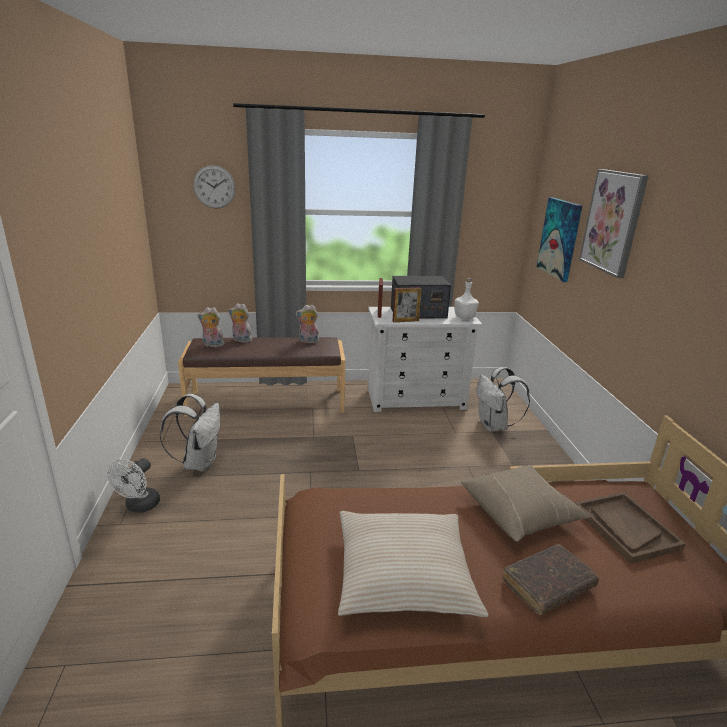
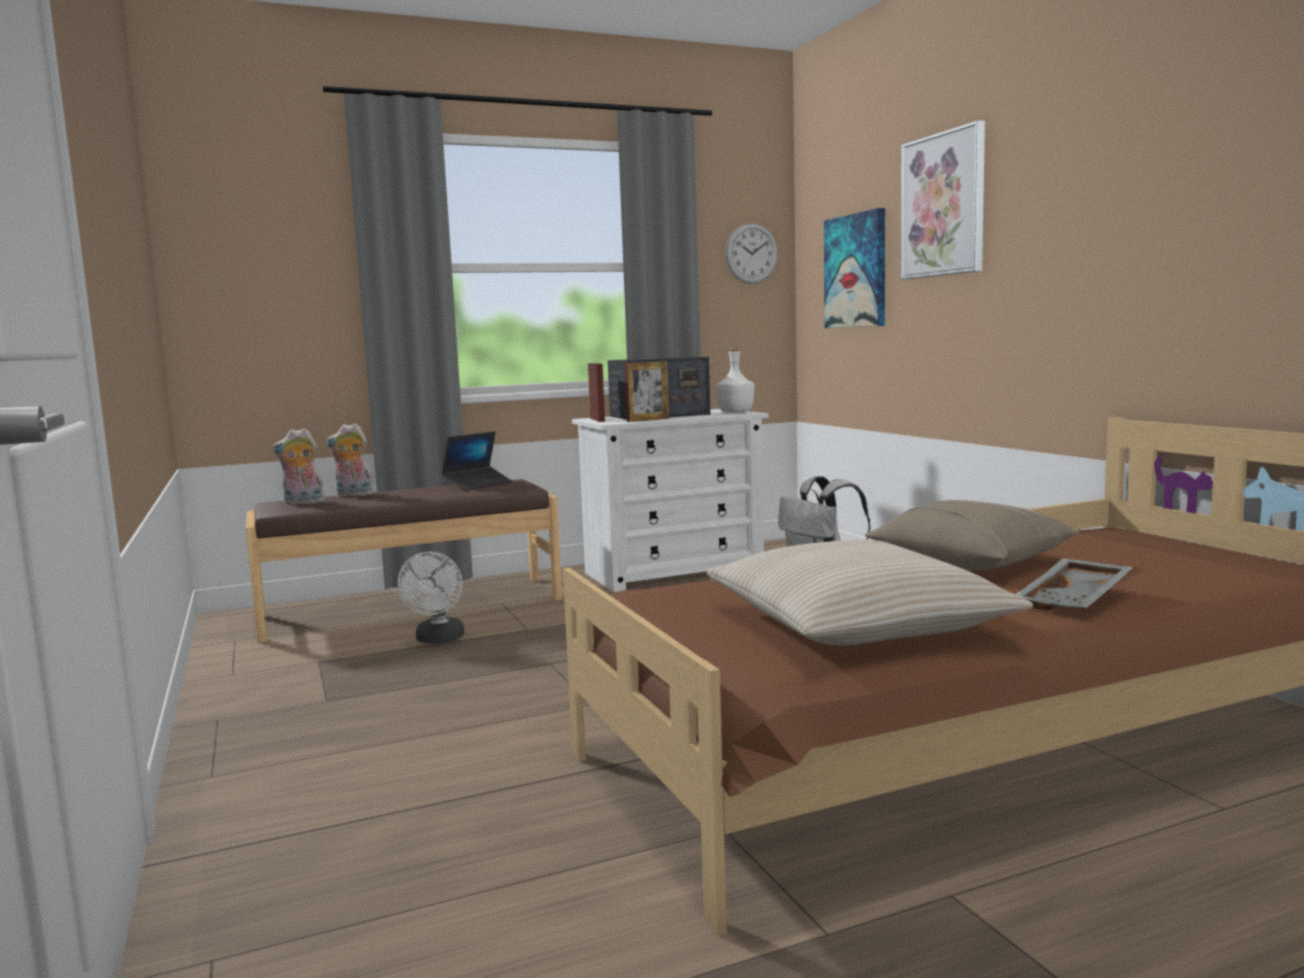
camera: 15 degrees left, 15 degrees down
(139, 506) = (240, 750): white fan -> white fan (438, 639)
(199, 462) = (328, 685): white backpack -> none
(214, 187) = (287, 229): wall clock -> wall clock (751, 253)
(308, 341) = (478, 485): plush toy -> laptop
(548, 585) = (1076, 600): brown book -> grey tray
(625, 528) = (1126, 552): brown tray -> none

